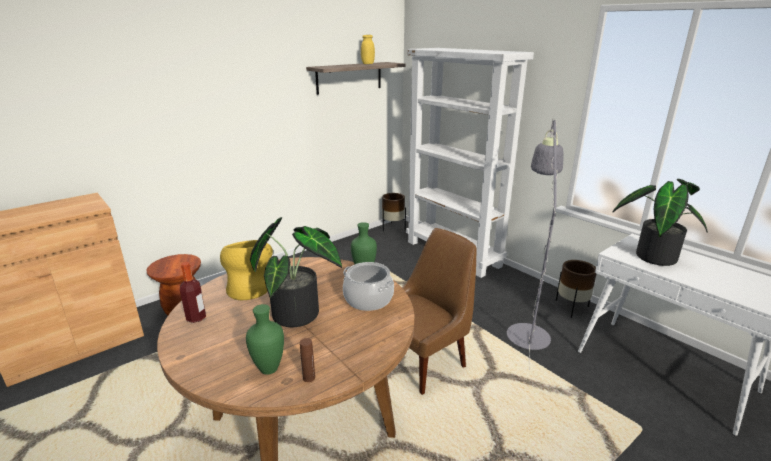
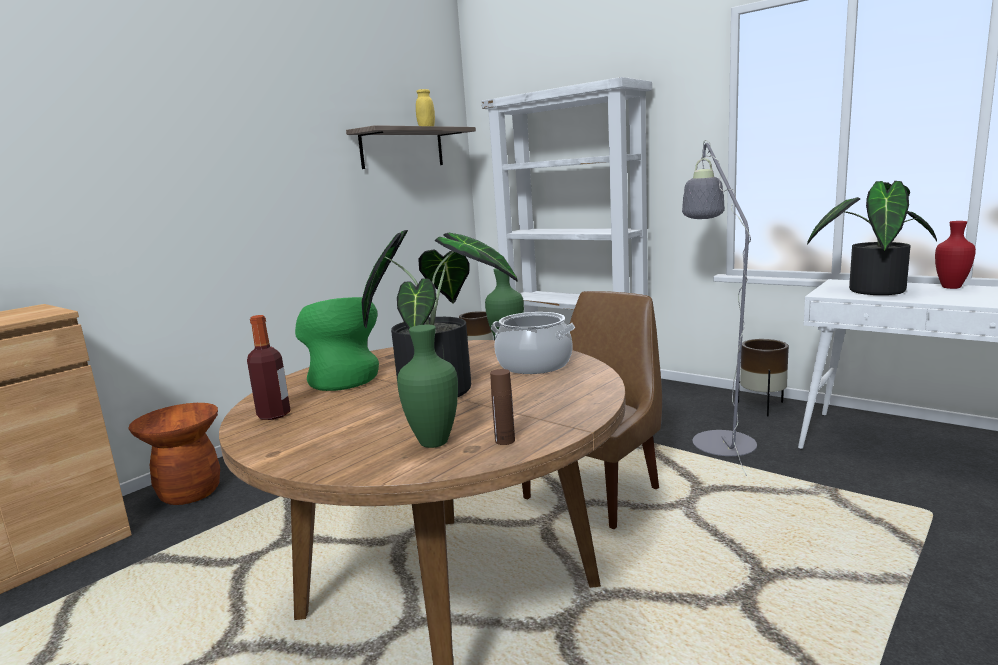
camera: 10 degrees left, 10 degrees down
(250, 288) = (343, 379): yellow vase -> green vase
(715, 265) = (951, 287): none -> red vase

